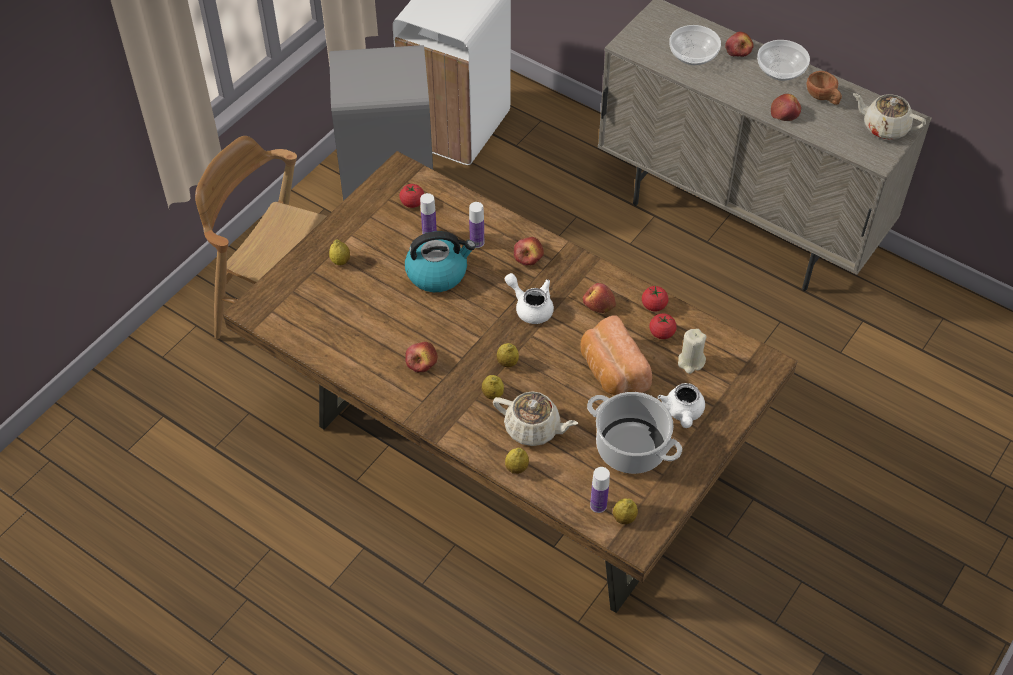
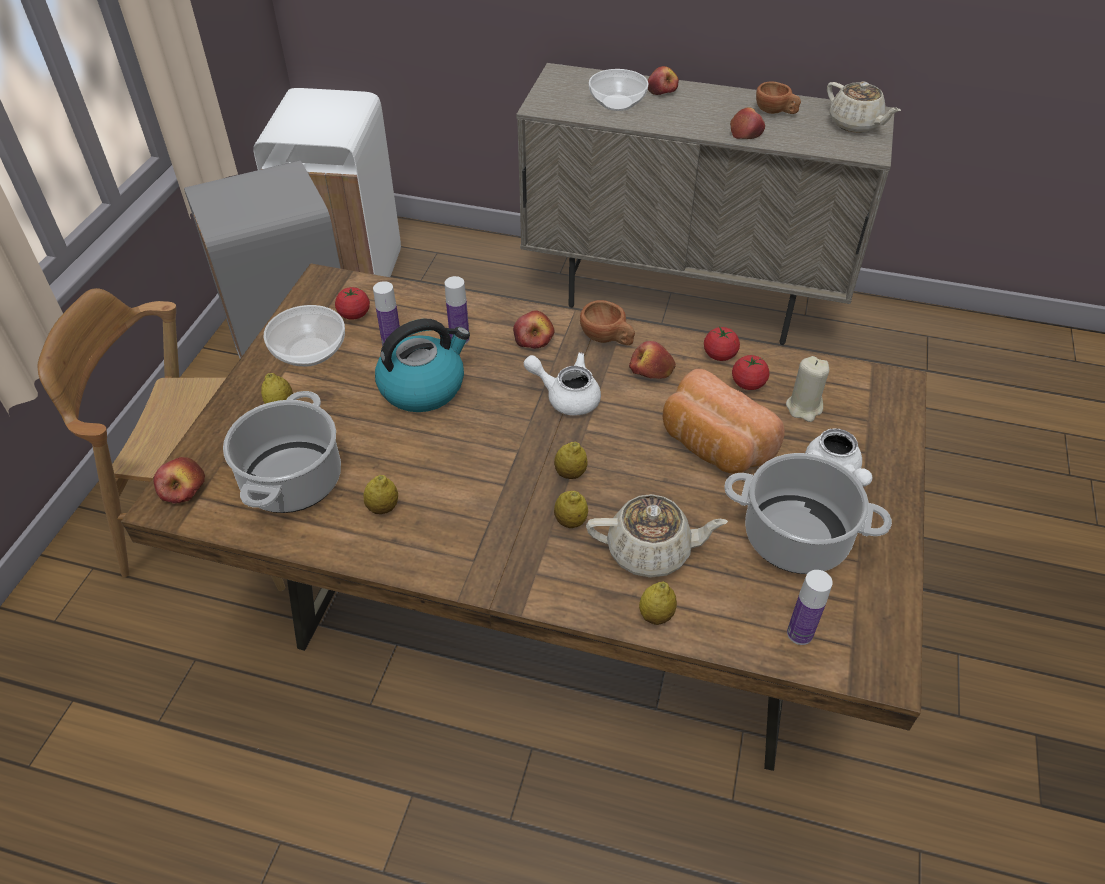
camera: 20 degrees left, 5 degrees down
(331, 315) = (292, 479): none -> cooking pot
(422, 361) = (449, 505): apple -> apple (183, 488)
(580, 270) = (607, 339): none -> brown cup
(624, 518) = (846, 640): lemon -> lemon (383, 508)
(781, 70) = (717, 98): bowl -> bowl (310, 351)
(884, 127) = (855, 124): beige teapot -> beige teapot turned 135 degrees counterclockwise

